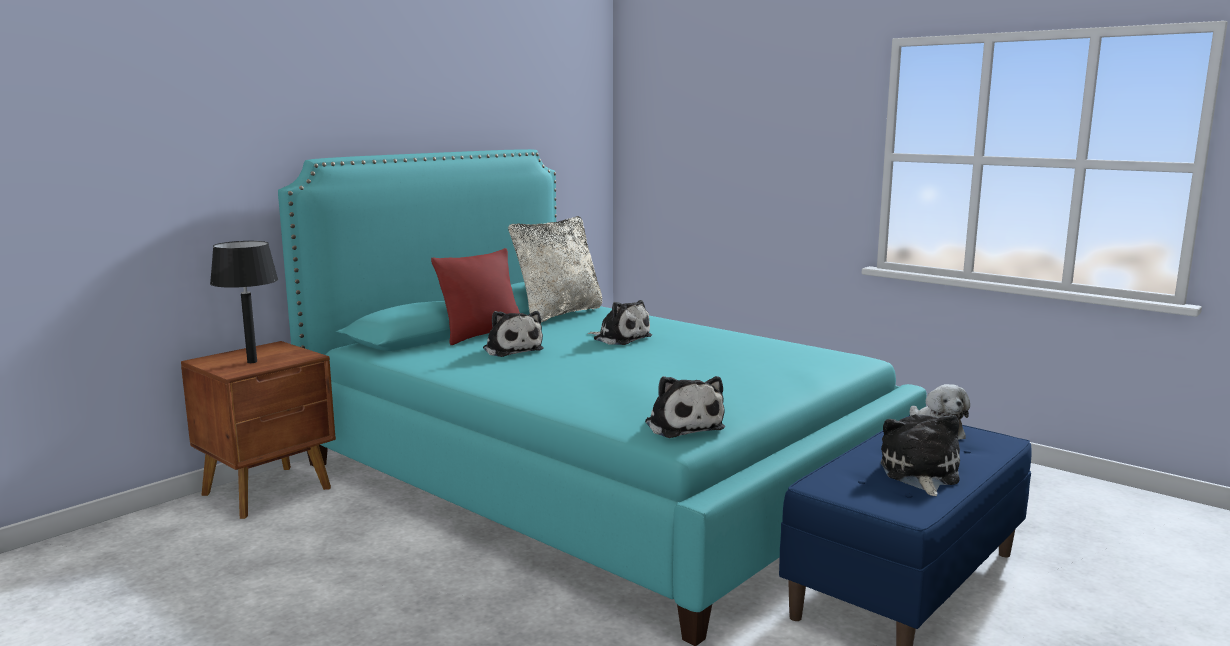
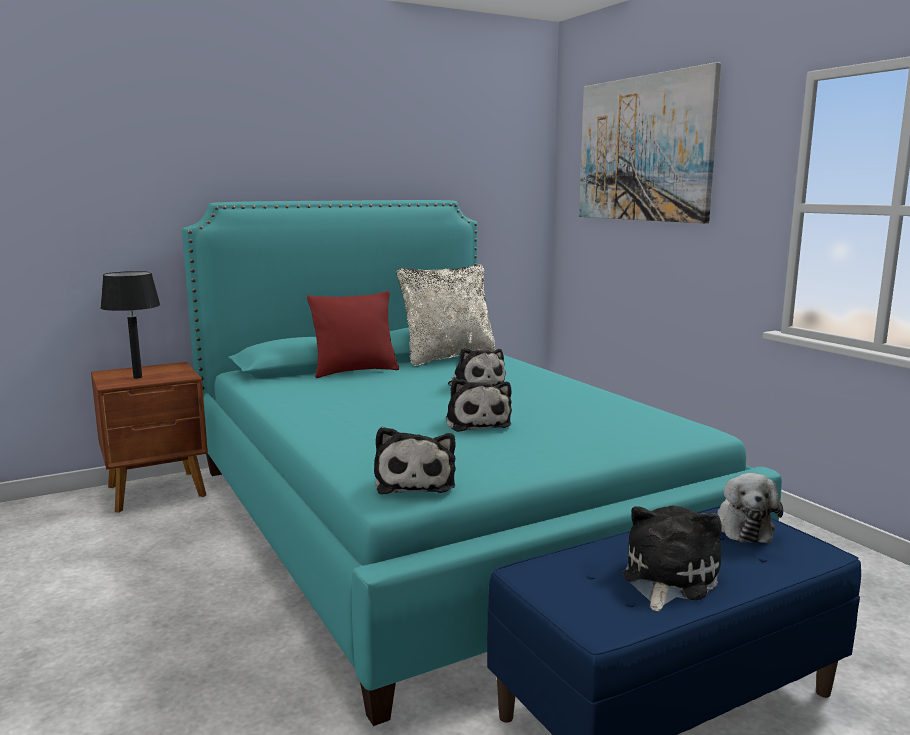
camera: 20 degrees right, 0 degrees up
(512, 349) = (362, 387): plush toy -> plush toy (477, 423)
(723, 98) = (644, 149): none -> picture

